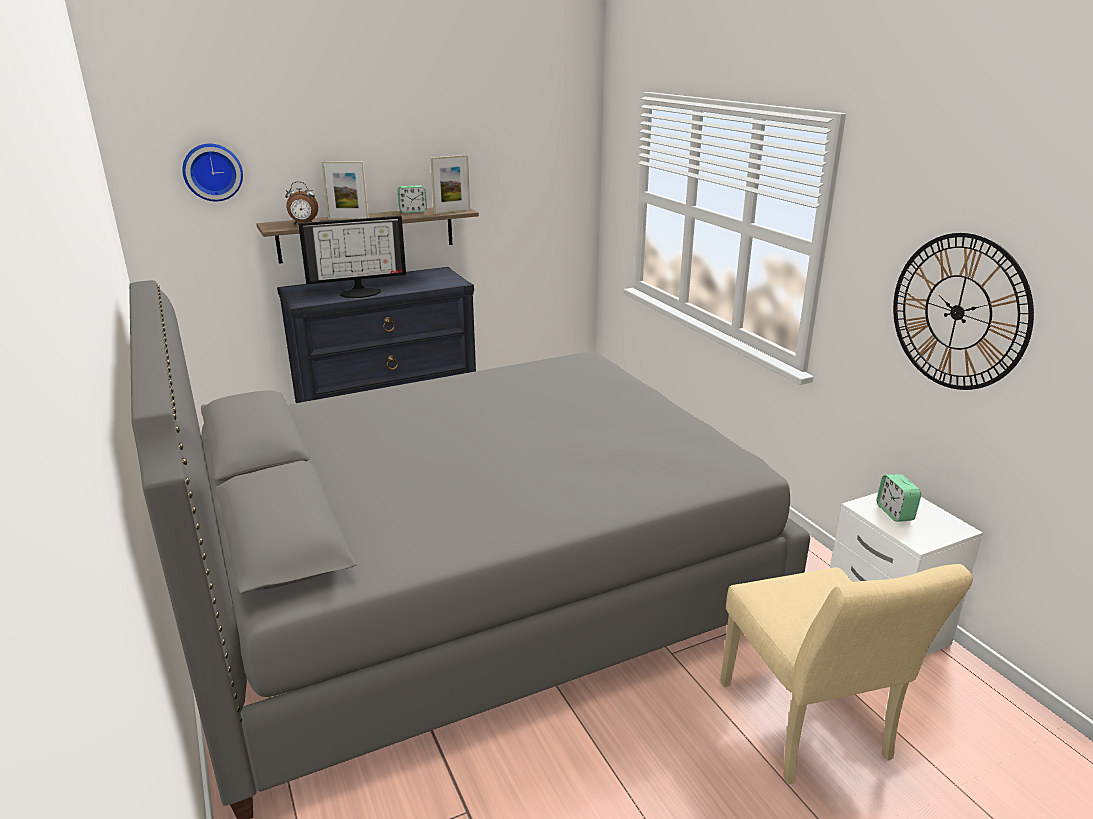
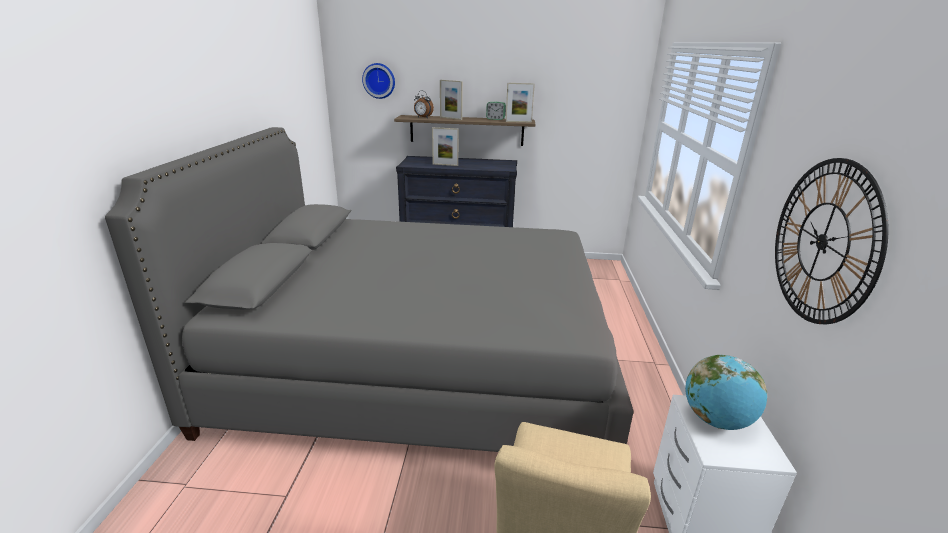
camera: 30 degrees right, 0 degrees up
(360, 292) = (445, 165): monitor -> picture frame
(895, 513) = (716, 420): alarm clock -> globe

